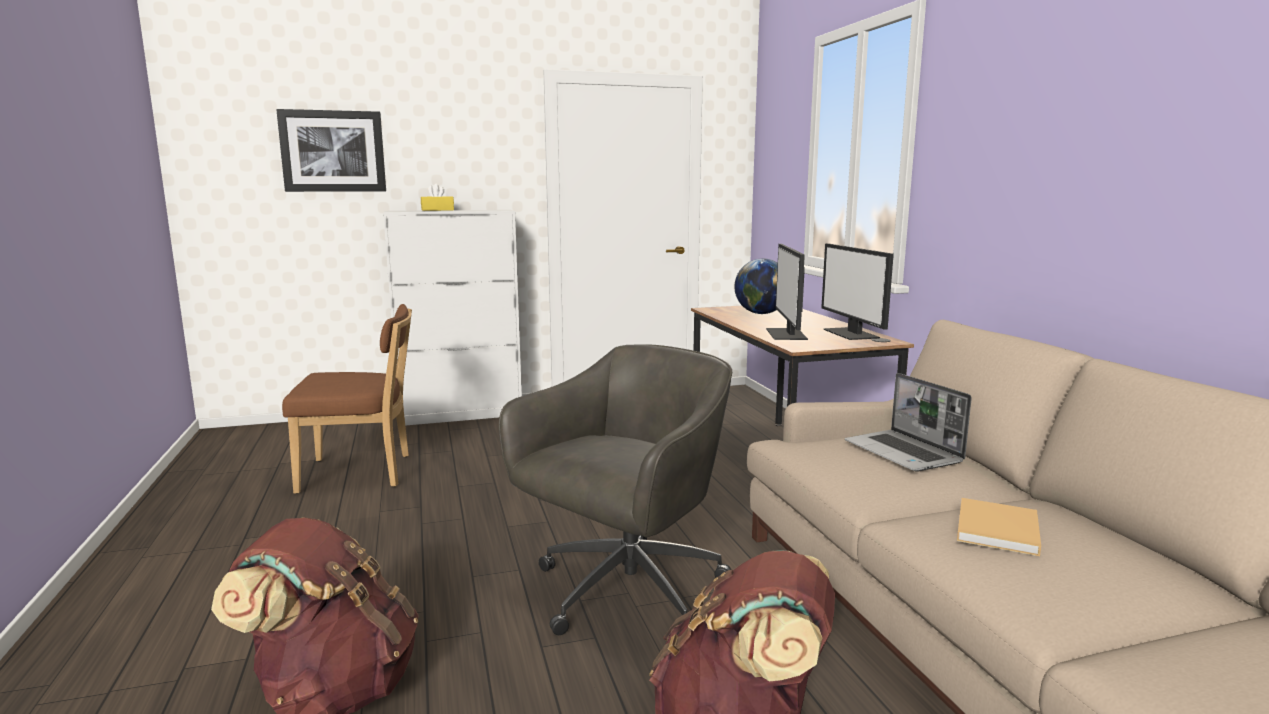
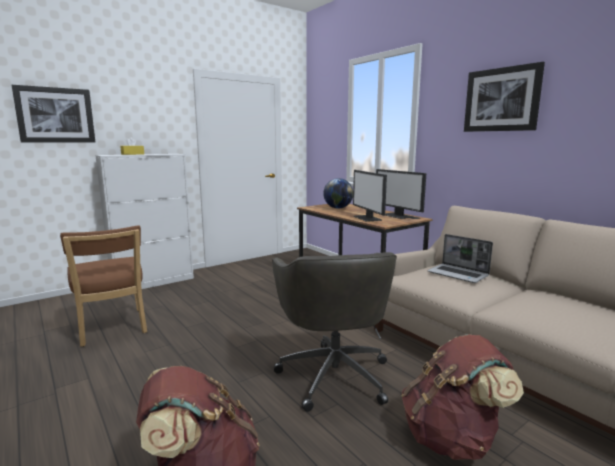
camera: 20 degrees left, 0 degrees up
(362, 473) = (112, 329): brown chair -> brown chair turned 90 degrees clockwise
(625, 592) = (334, 373): grey office chair -> grey office chair turned 150 degrees clockwise
(997, 531) = (541, 307): beige book -> none
(1048, 107) = (501, 99): none -> picture

